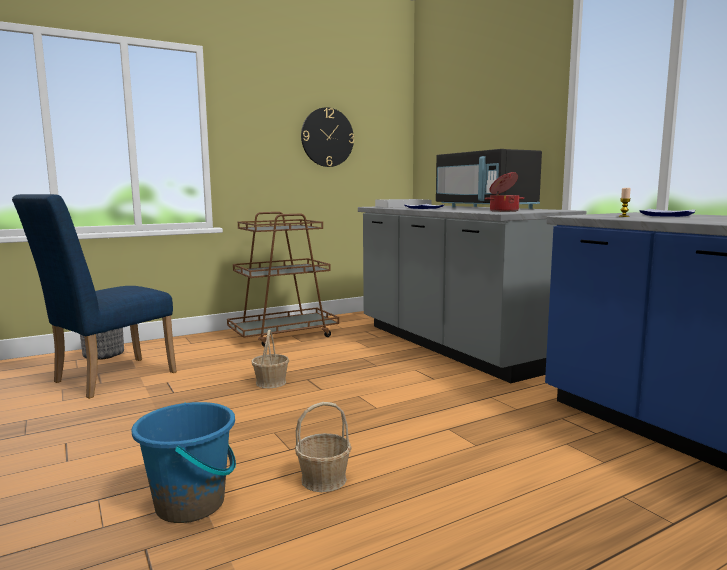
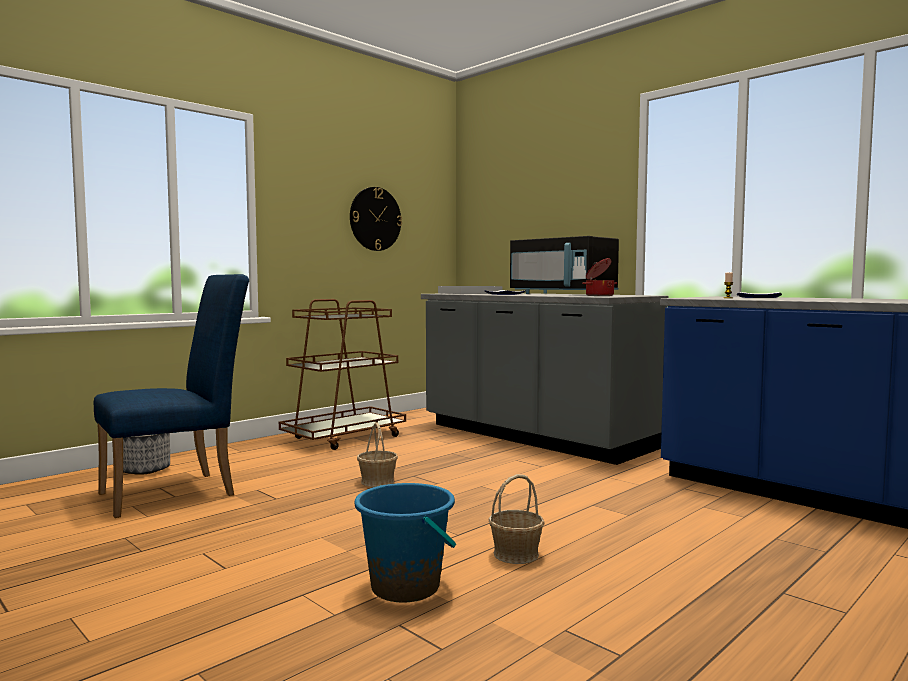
camera: 15 degrees left, 5 degrees down
(106, 379) = (178, 492): blue chair -> blue chair turned 150 degrees counterclockwise

